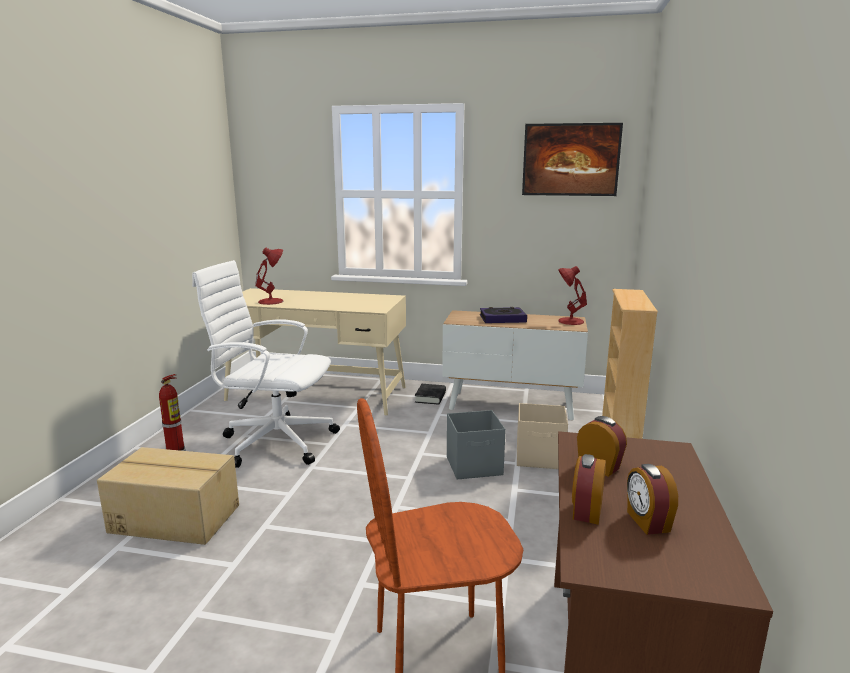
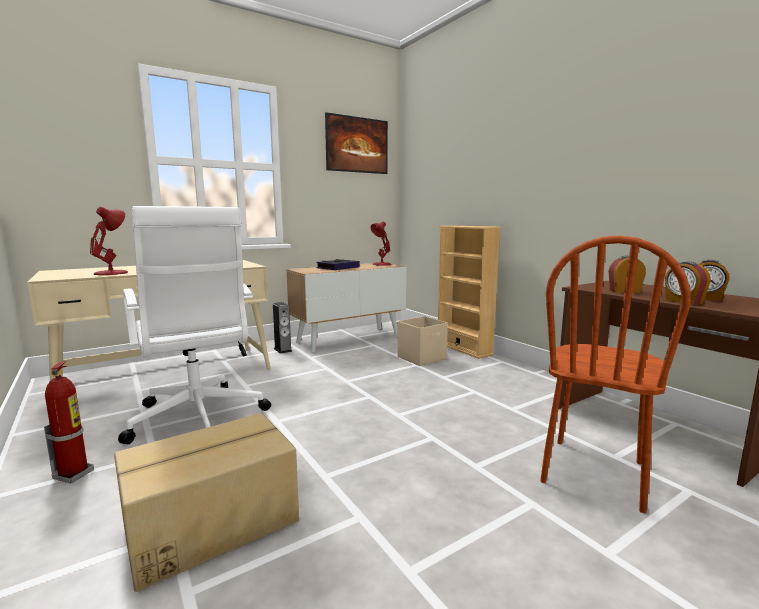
camera: 45 degrees left, 5 degrees down
(275, 441) = (198, 419): white office chair -> white office chair turned 90 degrees counterclockwise
(430, 397) = (283, 350): black book -> speaker
(475, 466) = (397, 375): grey storage box -> none

